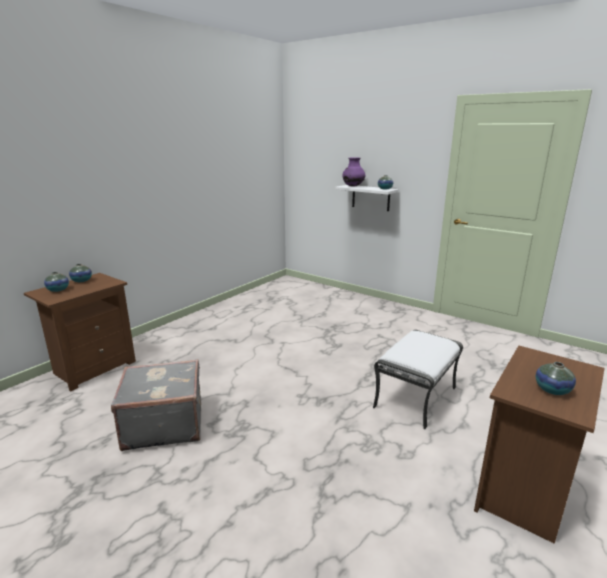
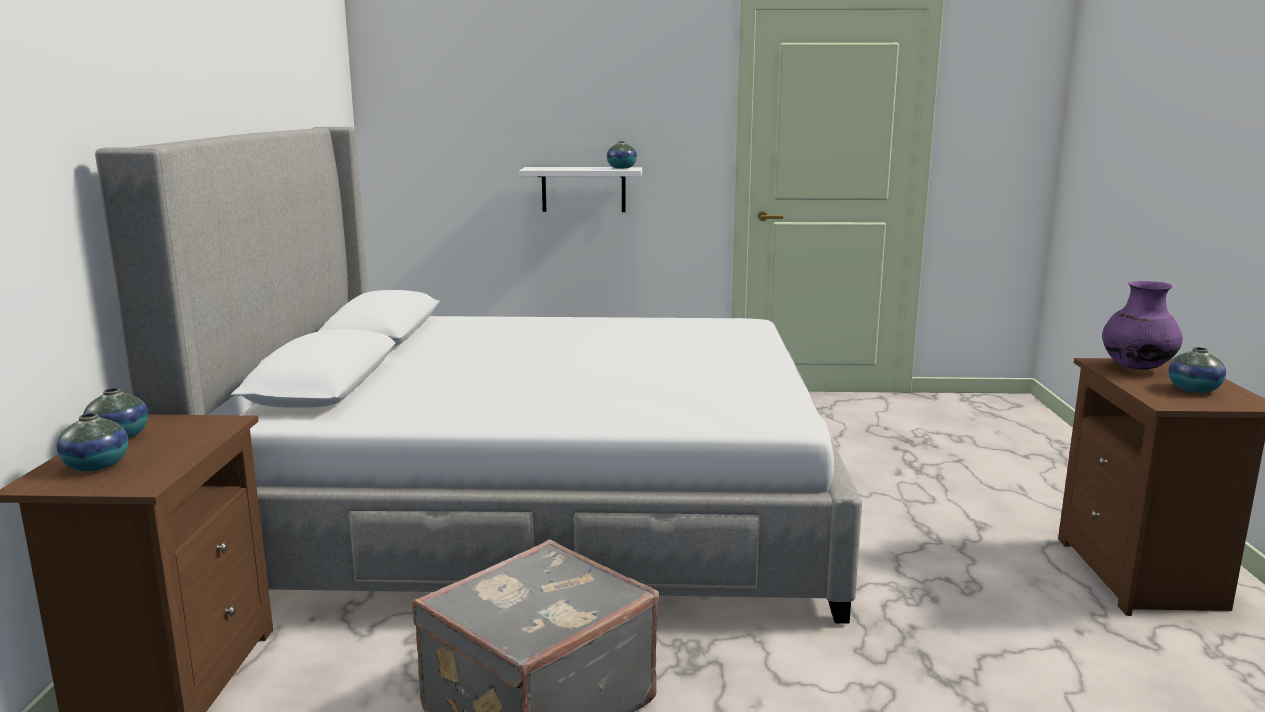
camera: 35 degrees left, 5 degrees down
(273, 344) = (539, 507): none -> bed
(353, 186) = (550, 168): purple vase -> purple vase (1136, 368)
(415, 396) = (875, 511): white ottoman -> none

